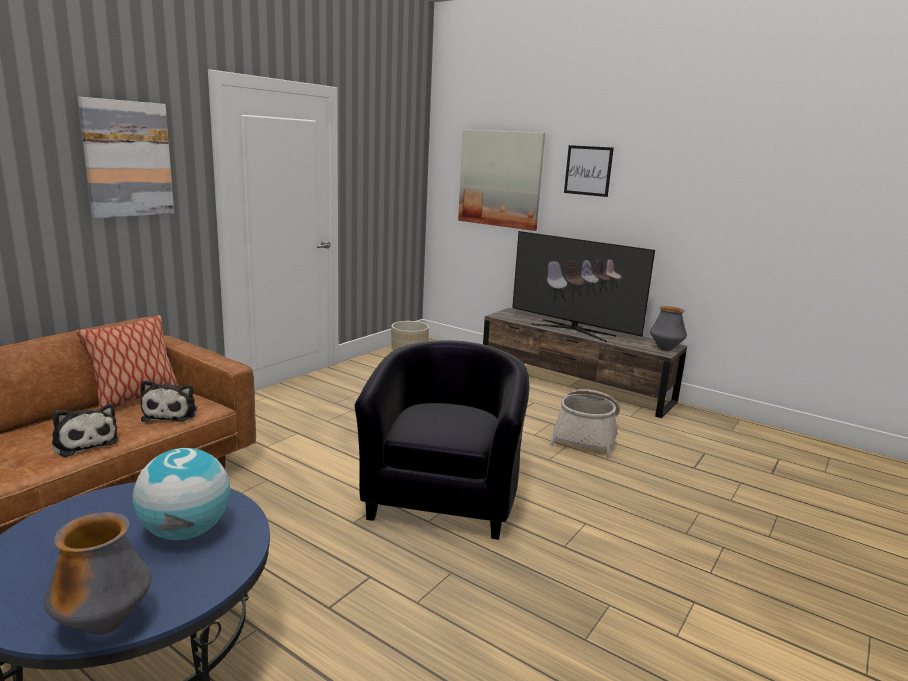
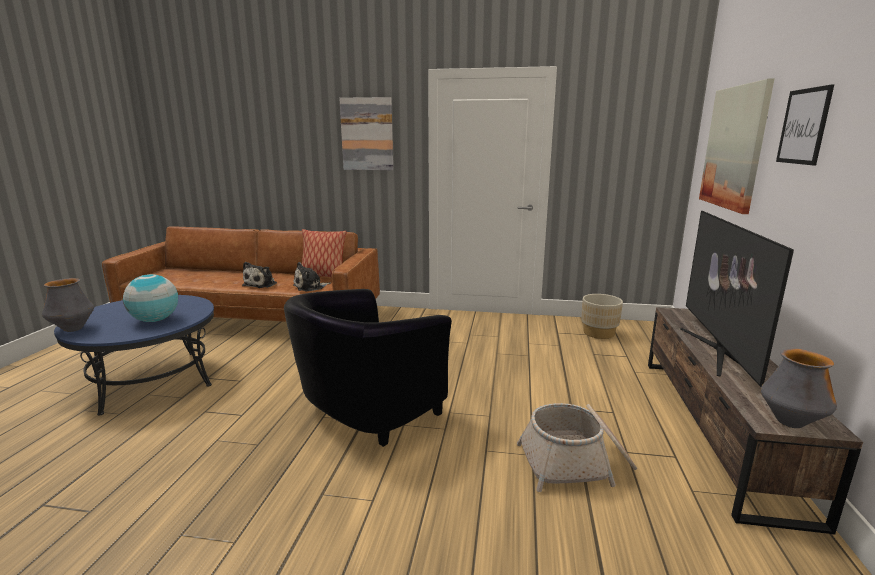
camera: 65 degrees right, 0 degrees up
(444, 496) = (366, 413): black armchair -> black armchair turned 150 degrees clockwise

